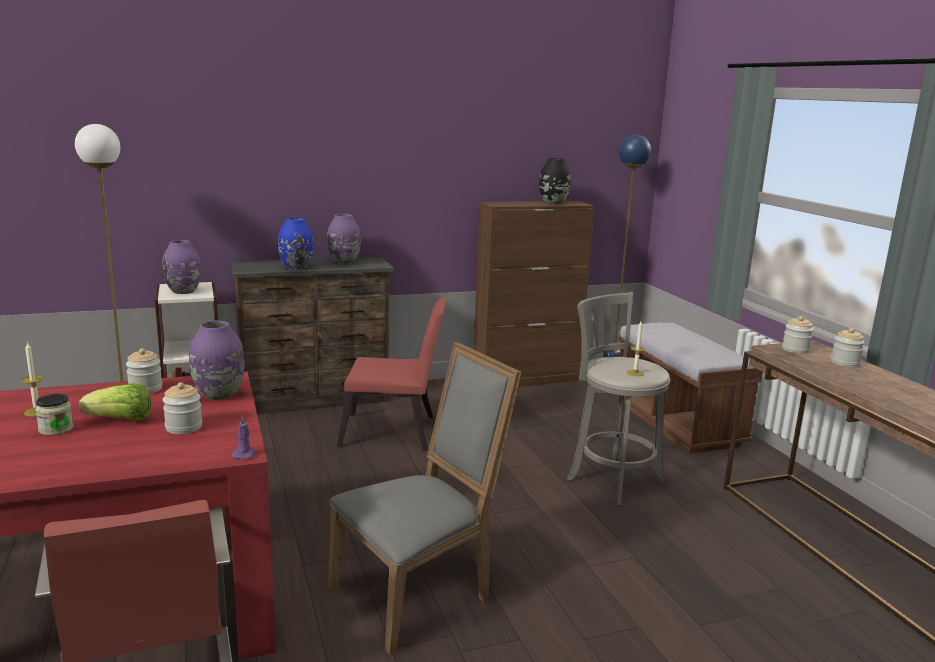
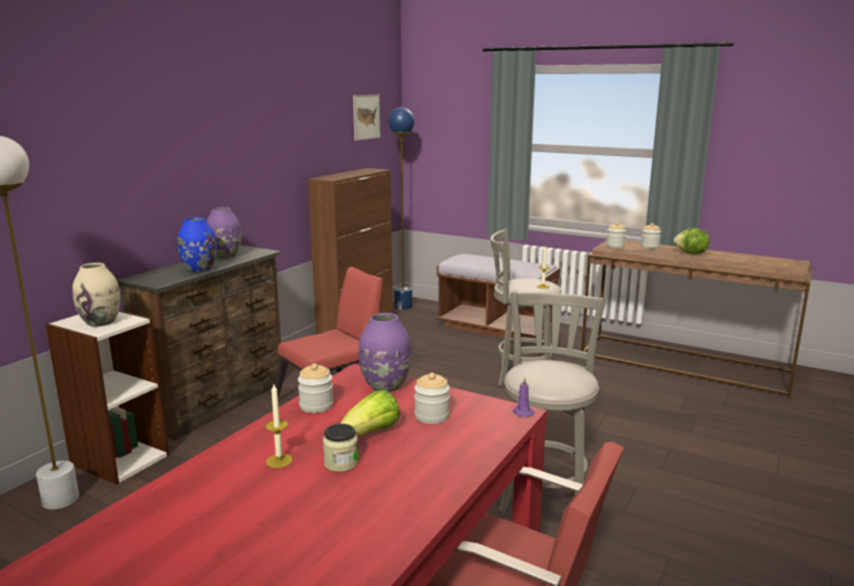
camera: 40 degrees left, 0 degrees up
(184, 291) = (101, 322): purple vase -> beige vase
(419, 592) = (544, 493): grey chair -> grey stool
(553, 203) = (360, 172): black vase -> none
(590, 142) = (366, 117): none -> picture
(885, 386) = (691, 253): none -> lettuce

